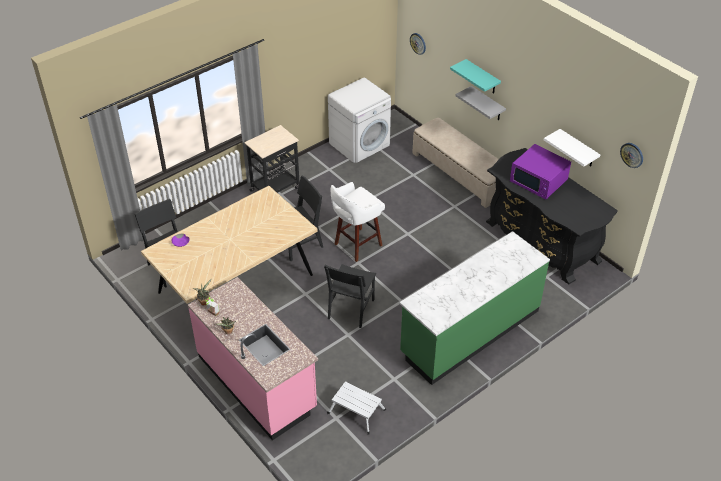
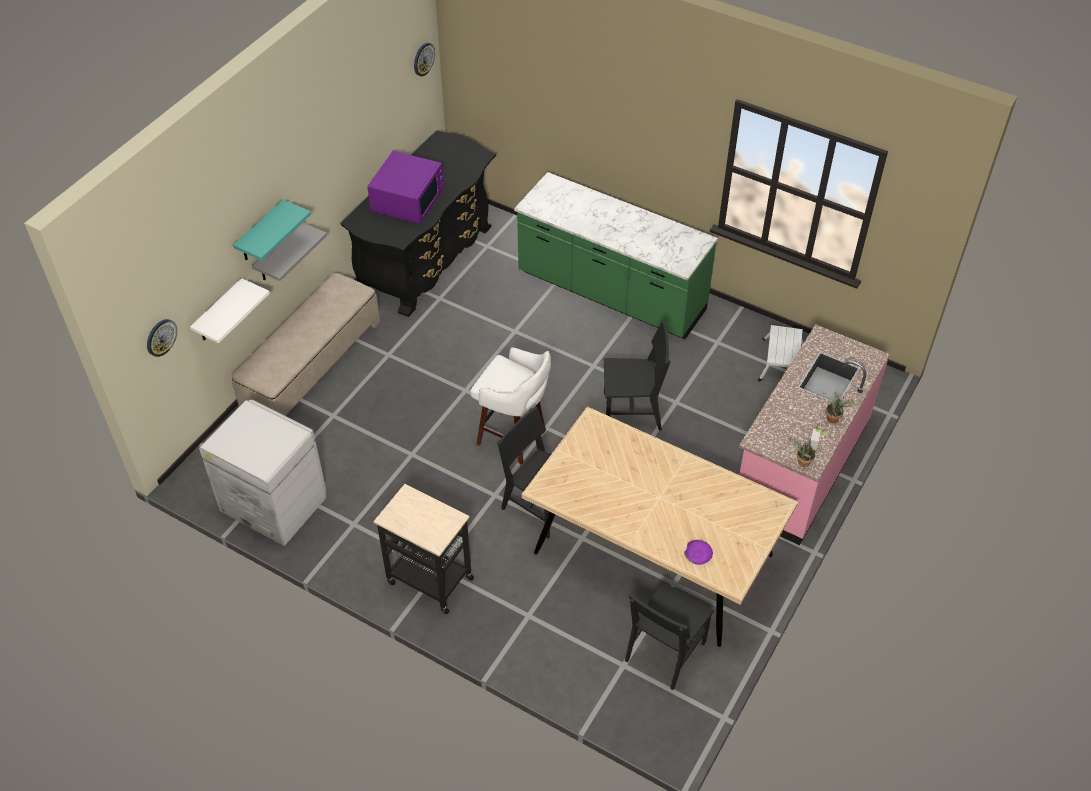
camera: 110 degrees left, 5 degrees up
(578, 149) = (380, 135): white shelf -> white shelf (218, 312)

